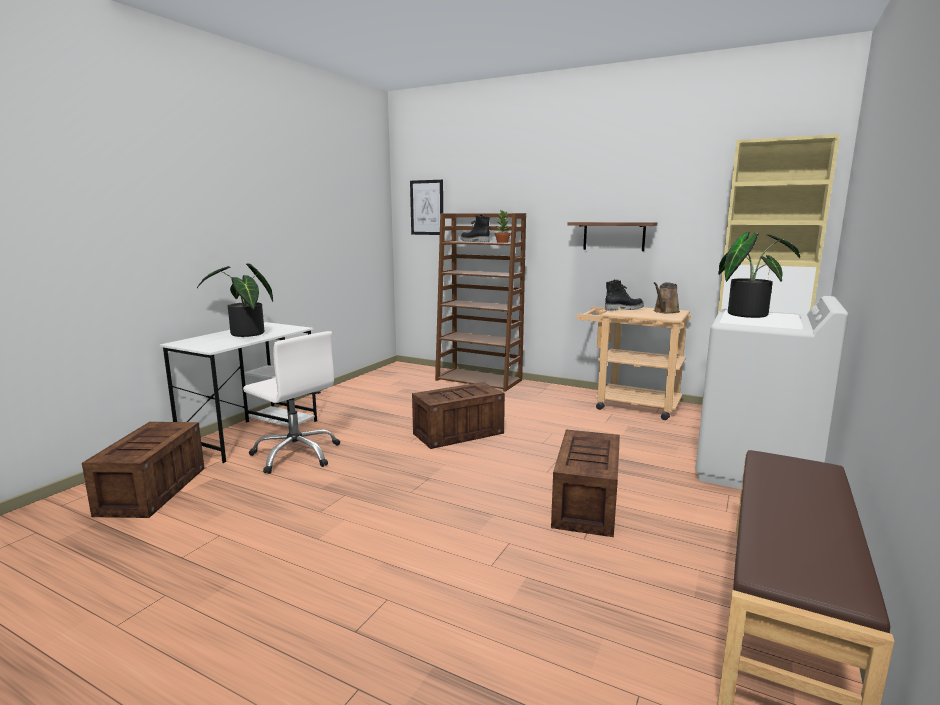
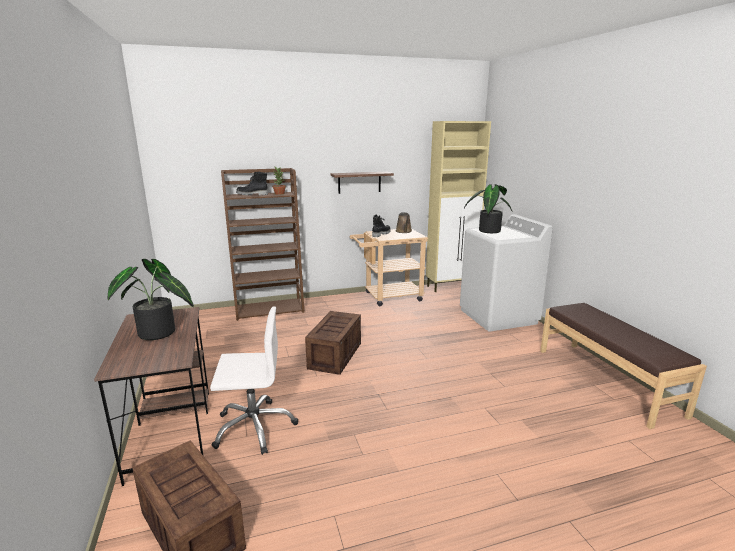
camera: 45 degrees left, 5 degrees up
(252, 433) = (171, 431): white desk -> brown desk
(427, 207) = (187, 164): picture -> none
(586, 505) = (474, 368): crate -> none

